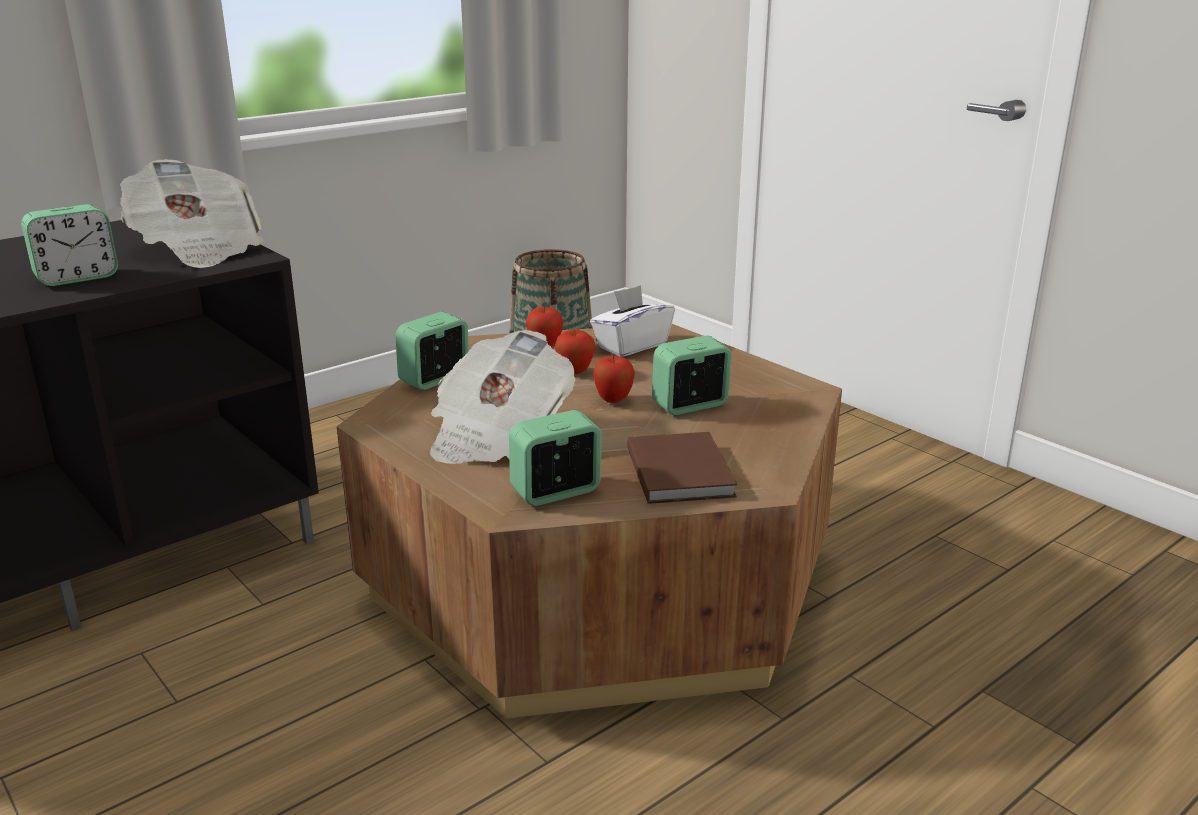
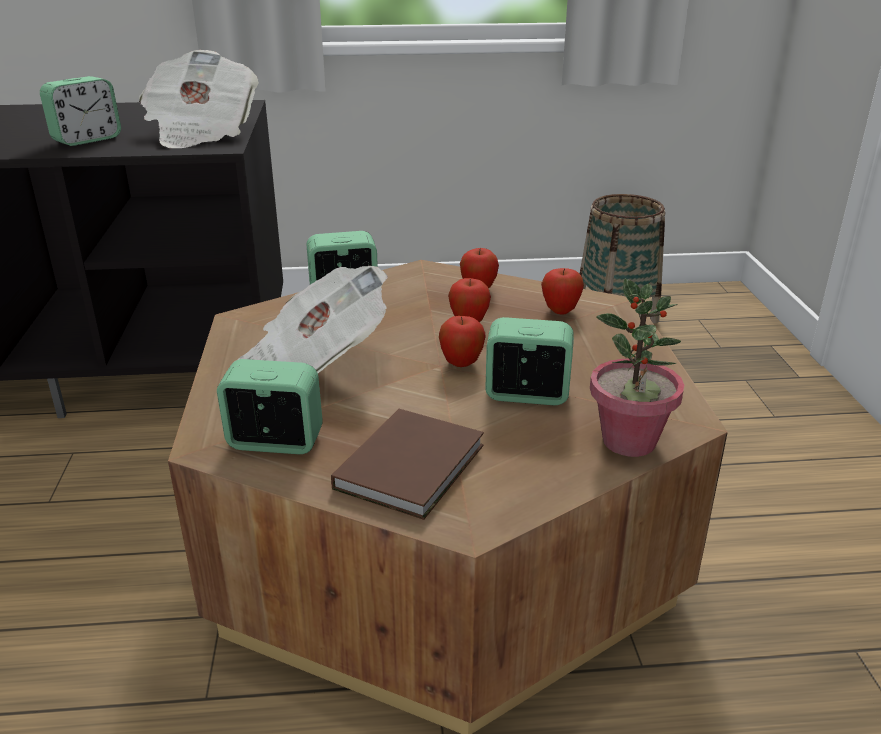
camera: 35 degrees right, 5 degrees up
(77, 278) = (87, 139): alarm clock -> alarm clock turned 45 degrees counterclockwise
(631, 345) = (560, 311): white tissue box -> apple
(794, 412) = (629, 441): none -> potted plant

